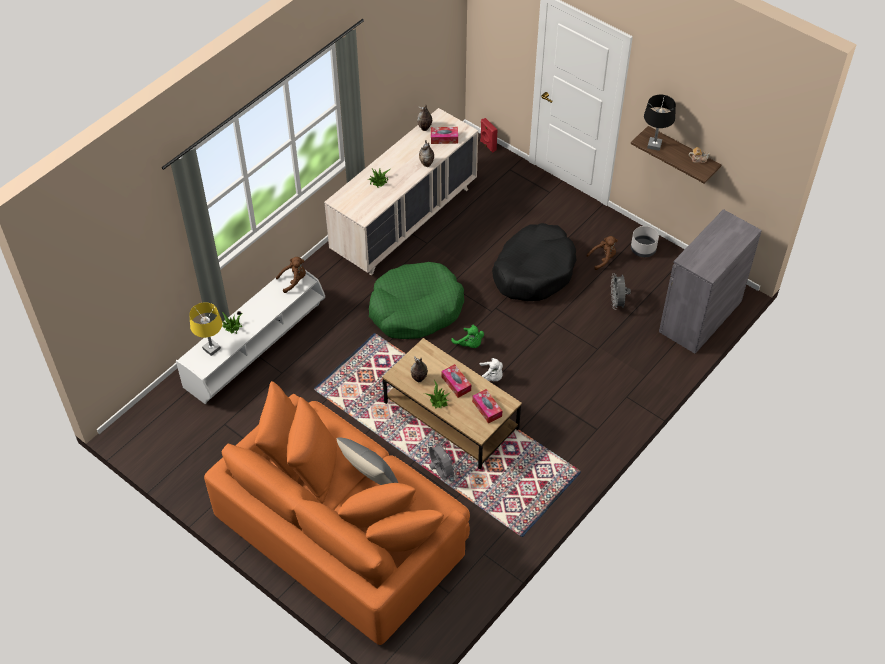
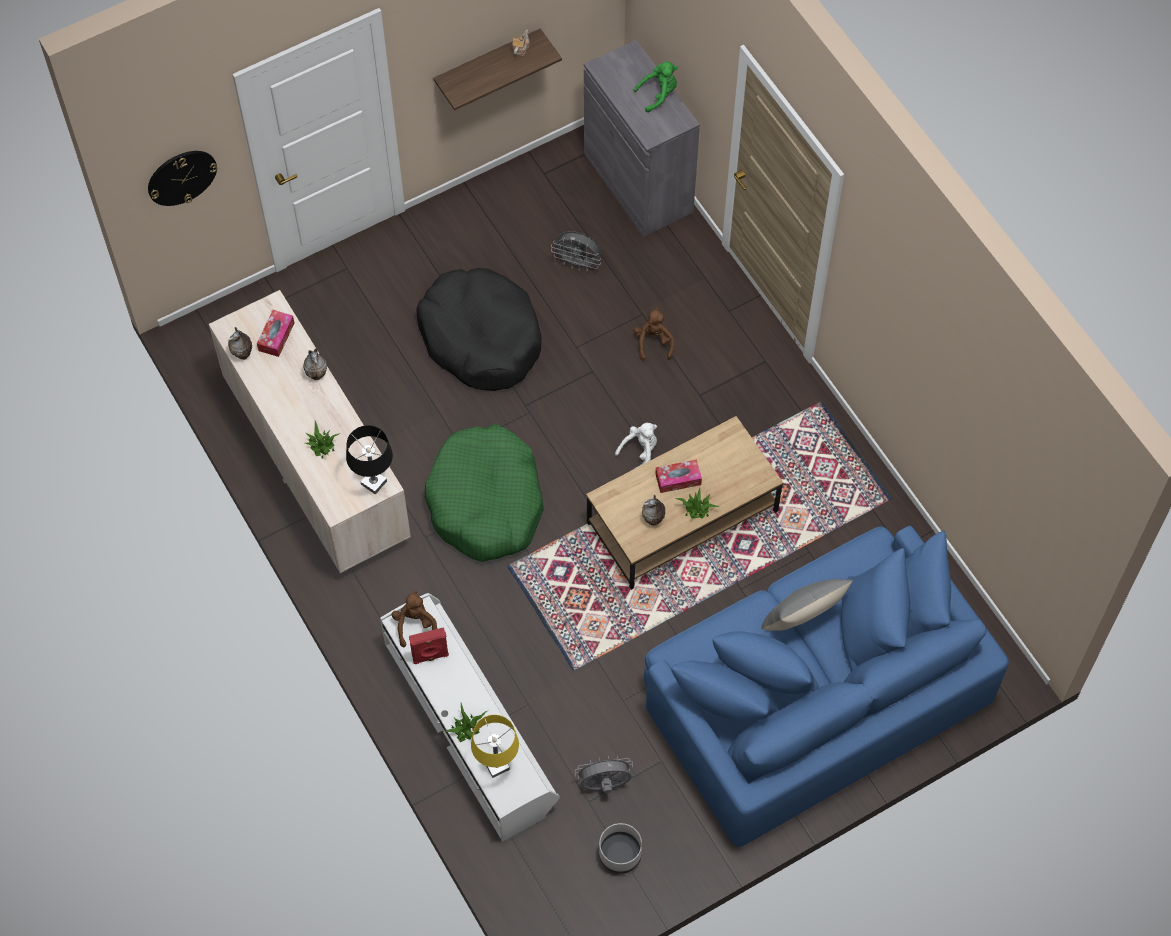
camera: 70 degrees left, 10 degrees up
(343, 530) = (813, 698): orange sofa -> blue sofa
(441, 472) = (766, 557): grey fan -> grey fan (604, 786)
(469, 344) = (574, 456): green plush toy -> green plush toy (658, 94)
(487, 146) = (219, 311): red speaker -> red speaker (430, 657)
(487, 409) = (731, 457): tissue box -> none
(498, 33) = (181, 177): none -> wall clock
(603, 259) = (496, 251): brown plush toy -> brown plush toy (653, 342)
(642, 249) = (500, 200): grey planter -> grey planter (620, 855)
(654, 145) = (473, 85): black table lamp -> black table lamp (373, 483)

